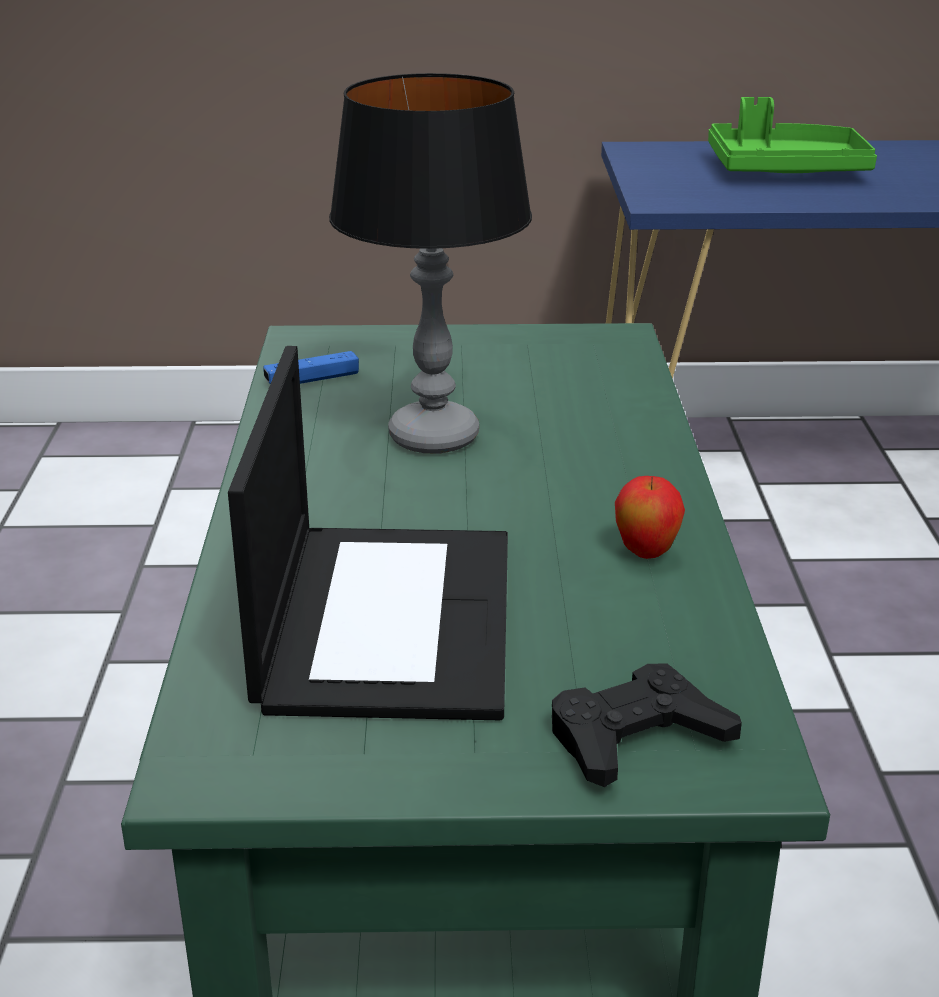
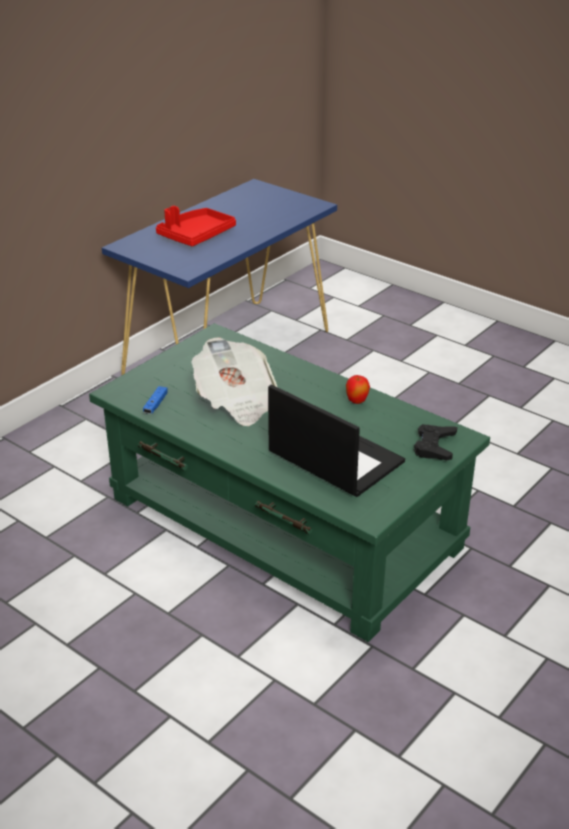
camera: 50 degrees left, 5 degrees up
(434, 437) = (236, 401): table lamp -> newspaper
(785, 170) = (196, 235): green tray -> red tray

